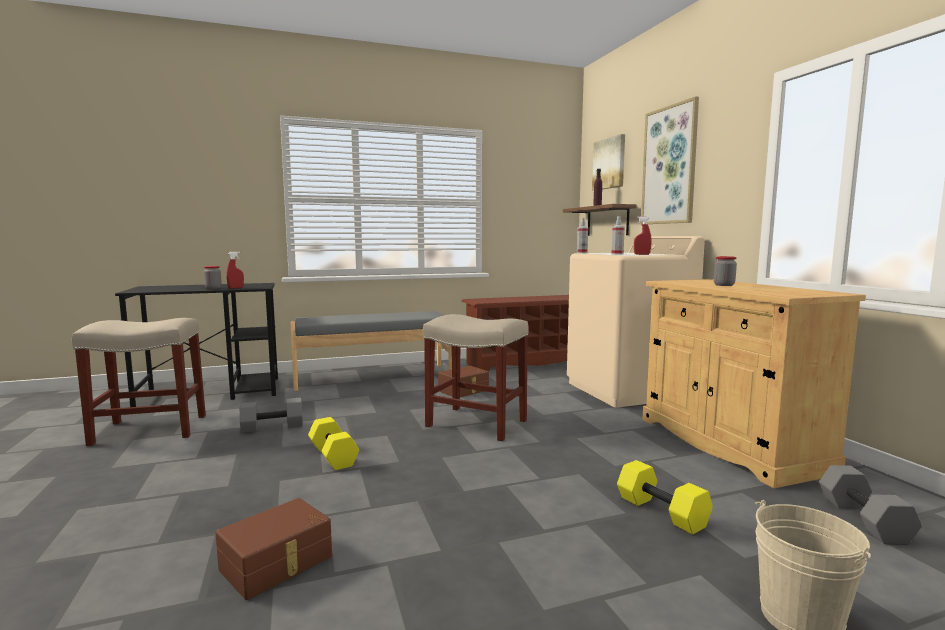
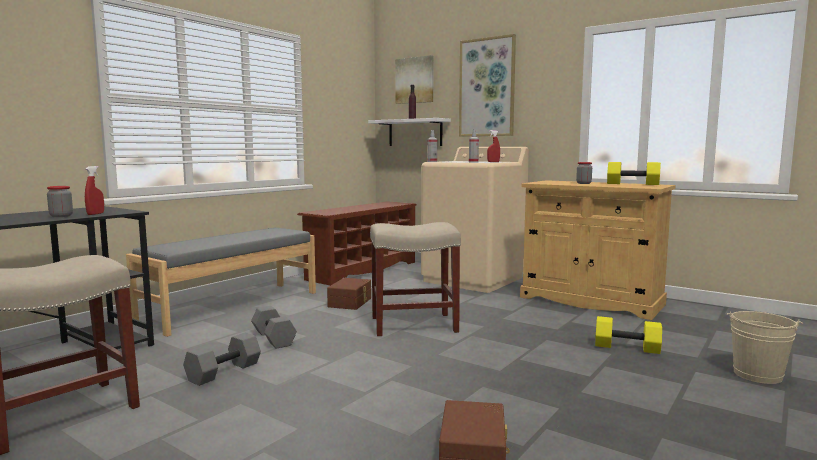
camera: 35 degrees left, 0 degrees up
(332, 456) = (345, 378): yellow dumbbell -> yellow dumbbell (632, 184)
(607, 221) = (415, 133): brown shelf -> white shelf
(866, 520) = (709, 324): grey dumbbell -> grey dumbbell (274, 338)

